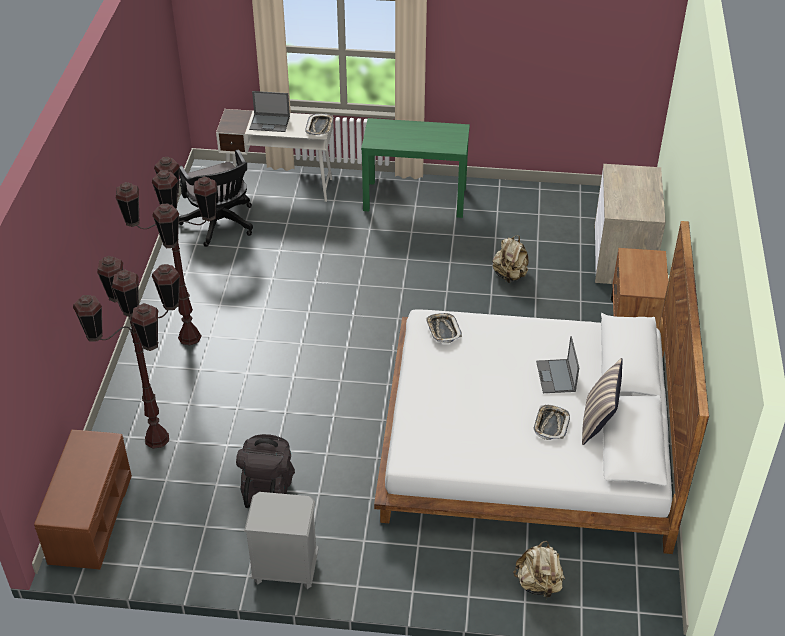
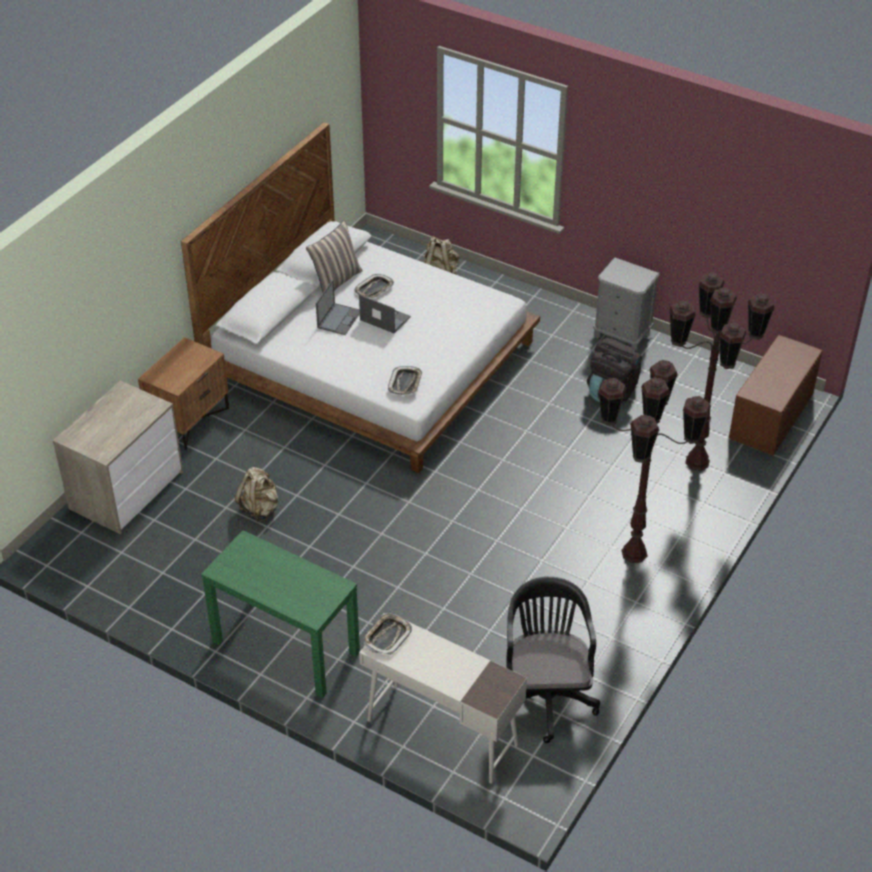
camera: 155 degrees left, 0 degrees up
(270, 123) = (447, 667): laptop -> laptop (384, 318)

